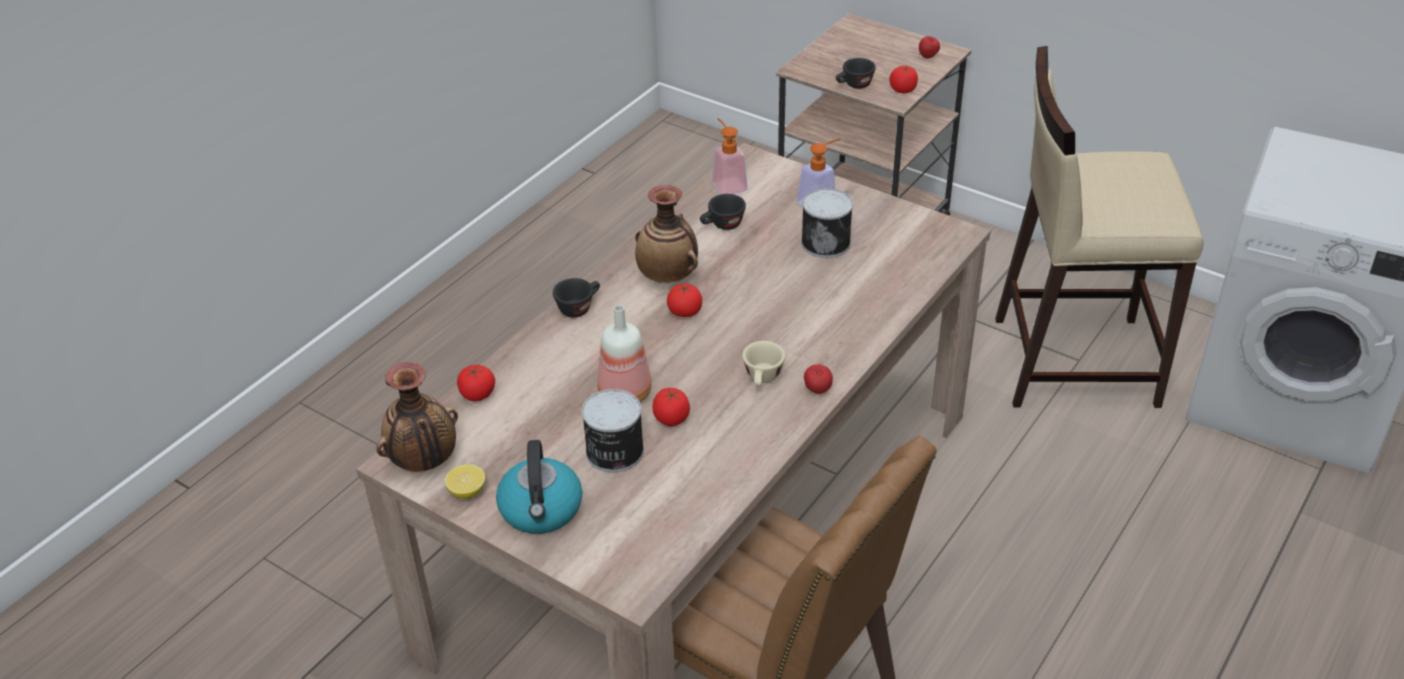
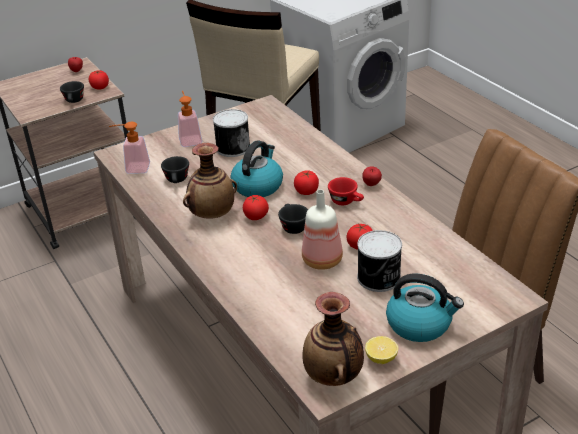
camera: 65 degrees left, 5 degrees down
(477, 394) = (273, 332): tomato -> tomato (306, 191)
(579, 307) = (211, 261): black cup -> black cup (292, 226)
(752, 292) = (258, 186): none -> kettle
(763, 379) = (346, 202): beige cup -> red cup

